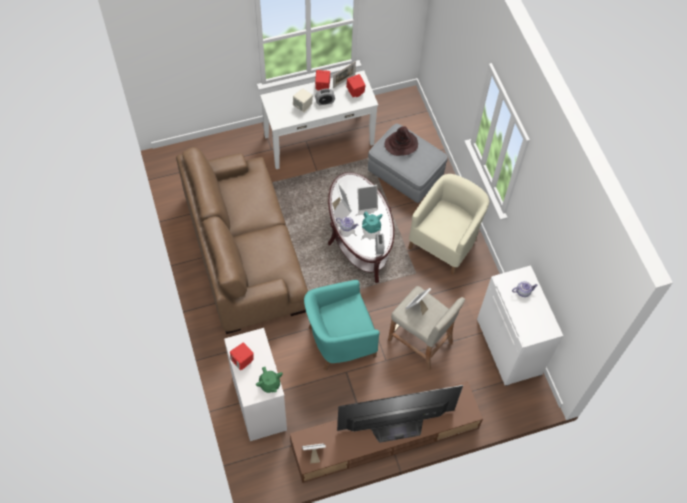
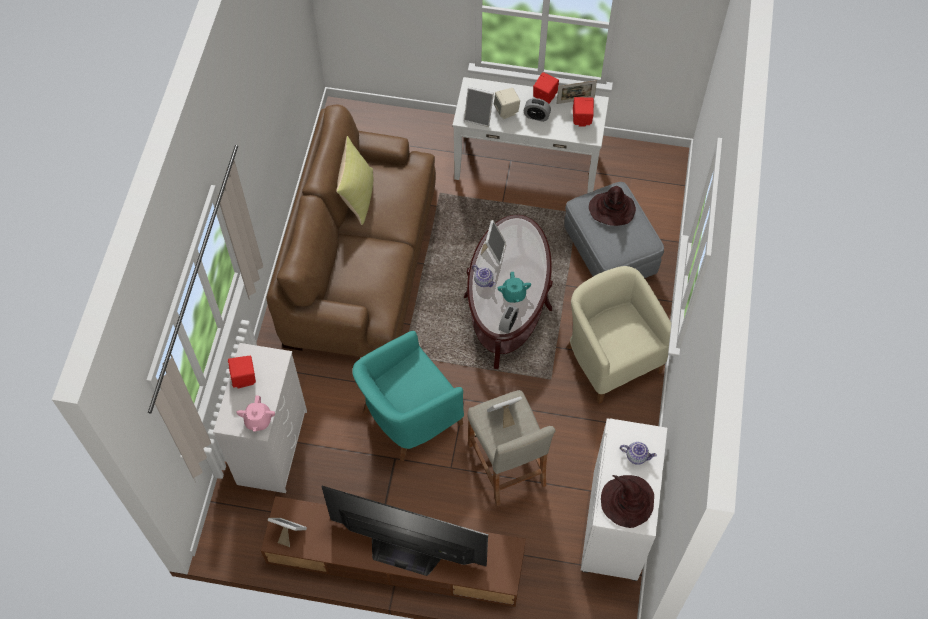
camera: 30 degrees right, 0 degrees up
(229, 206) = (357, 196): none -> yellow pillow
(269, 384) = (258, 420): green teapot -> pink teapot
(339, 341) = (409, 417): turquoise armchair -> turquoise armchair turned 45 degrees counterclockwise
(367, 204) = (525, 264): picture frame -> picture frame (479, 117)
(445, 242) = (611, 357): beige armchair -> beige armchair turned 90 degrees counterclockwise
(534, 322) = (627, 501): none -> brown hat

